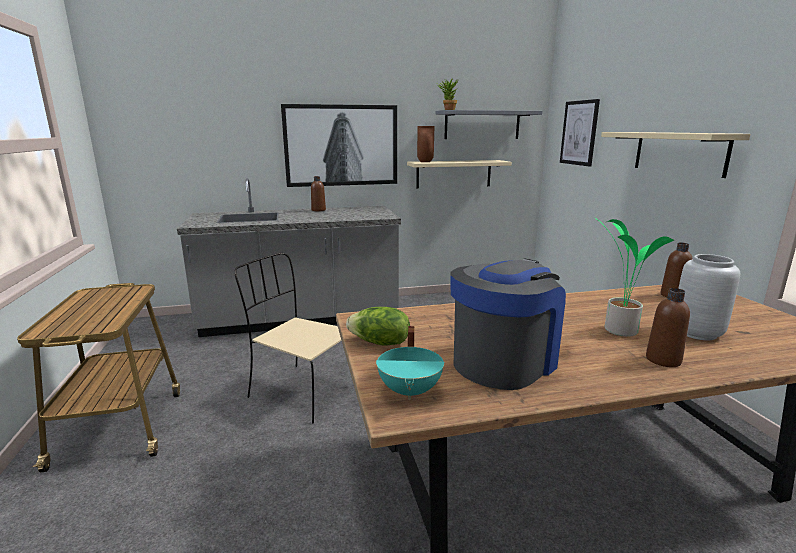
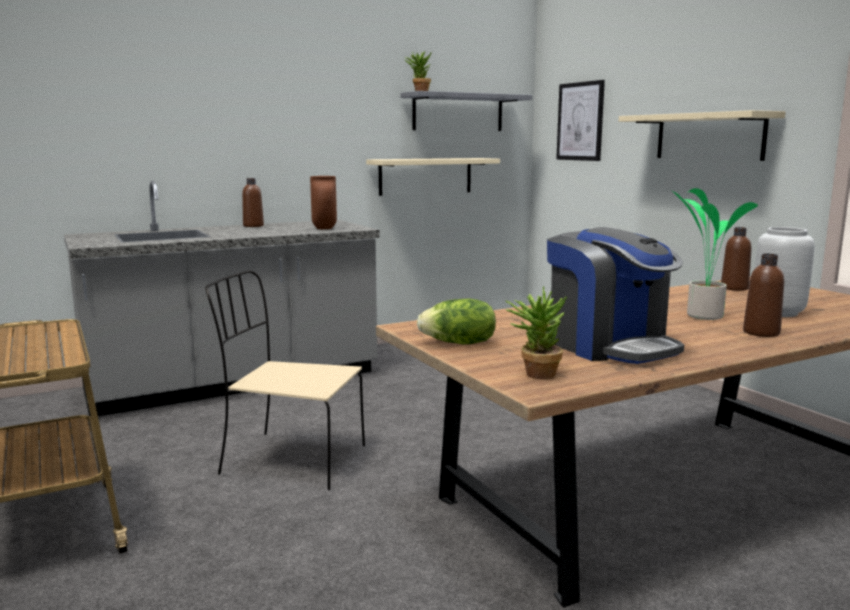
camera: 15 degrees left, 5 degrees down
(341, 145) = (279, 137): picture -> none
(411, 391) = (534, 373): turquoise cooking pot -> potted plant
(424, 162) = (391, 159): brown vase -> brown vase (323, 228)
(504, 361) = (609, 346): coffee machine -> coffee machine turned 120 degrees clockwise

